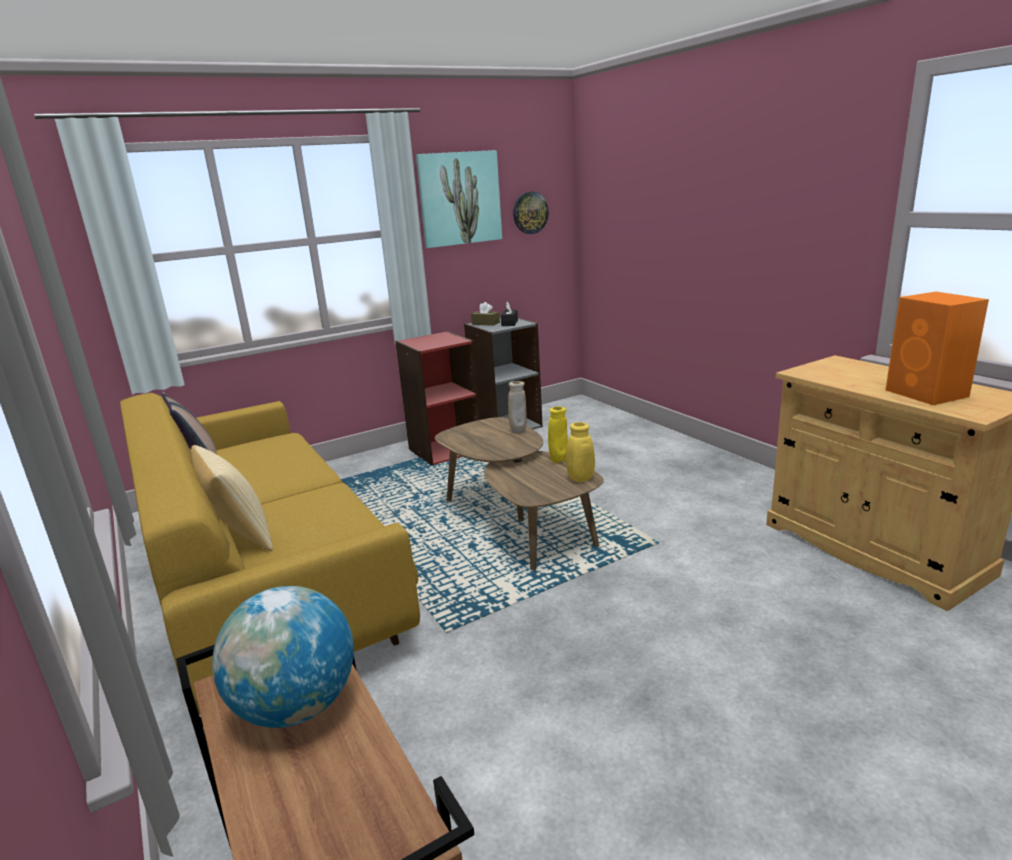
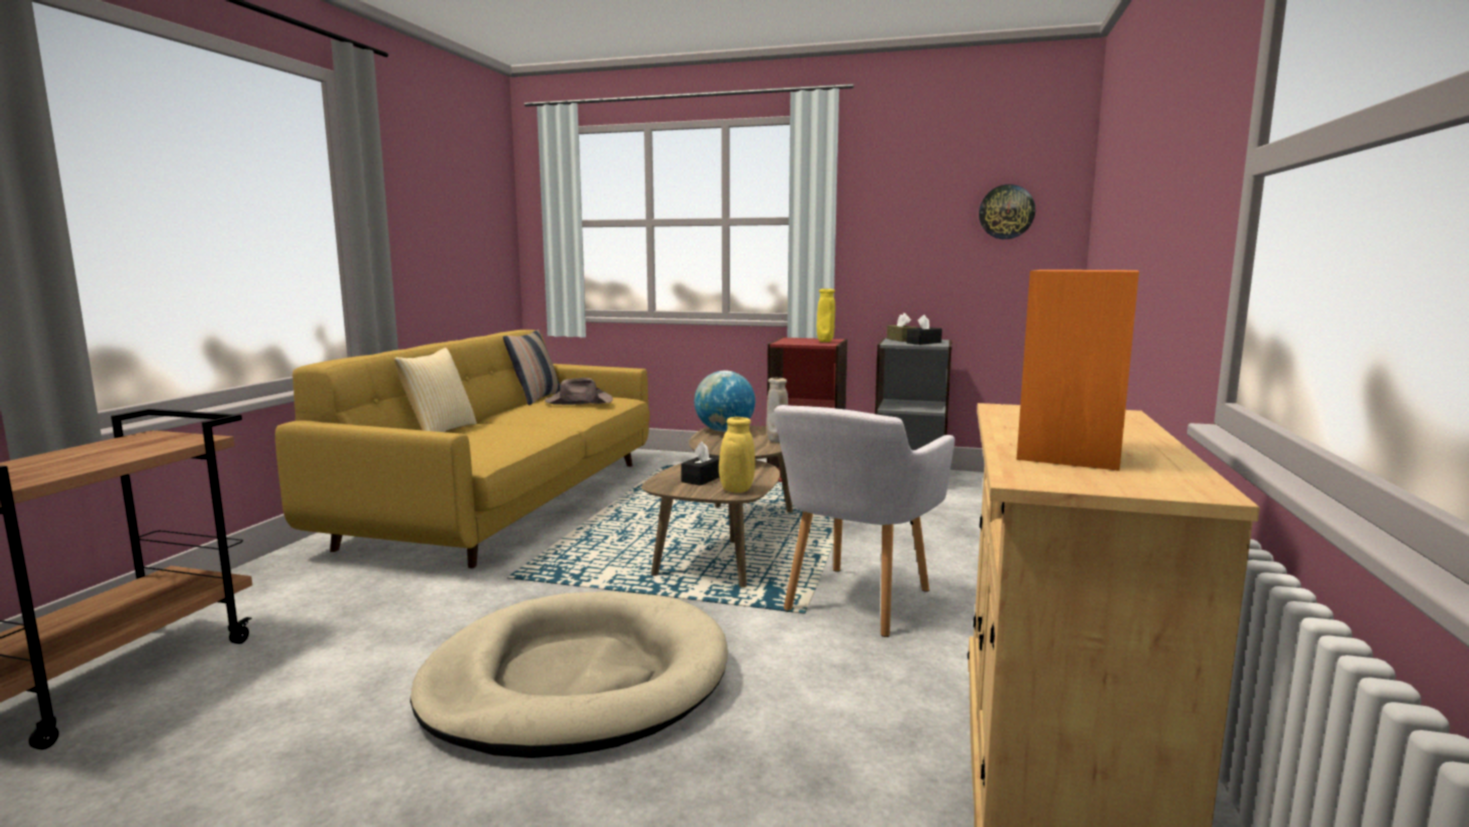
camera: 45 degrees right, 10 degrees down
(269, 454) = (578, 401): none -> brown hat
(296, 706) = (125, 449): globe -> globe (724, 431)
(460, 198) = (903, 188): picture -> none
(536, 480) = (703, 478): none -> black tissue box
(558, 461) = (762, 474): yellow vase -> yellow vase (825, 342)
(662, 522) = (854, 602): none -> grey armchair
(662, 659) = (576, 681): none -> beige dog bed

